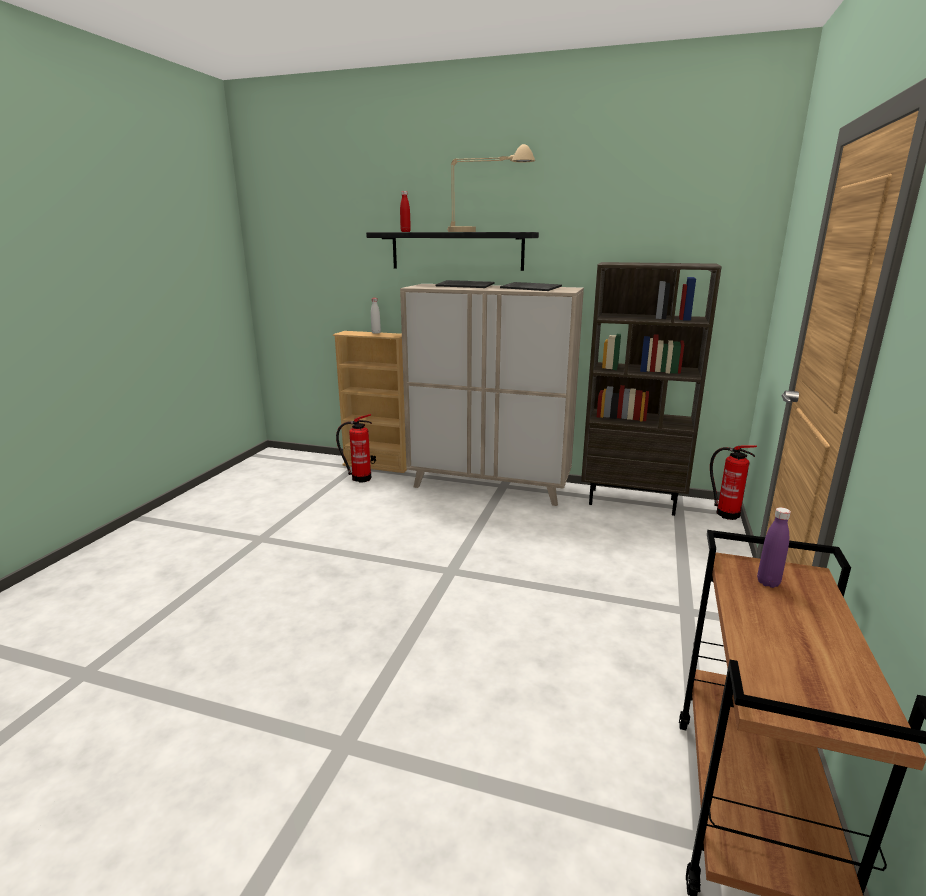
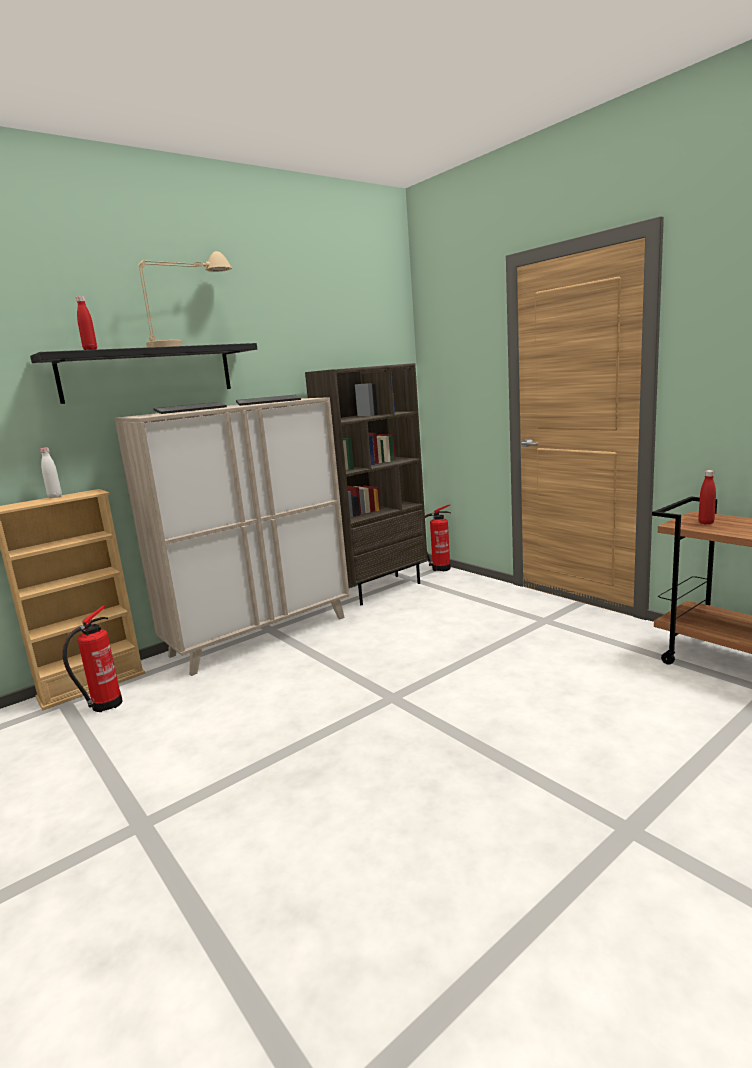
camera: 55 degrees left, 5 degrees down
(768, 582) = (706, 523): purple bottle -> red bottle

